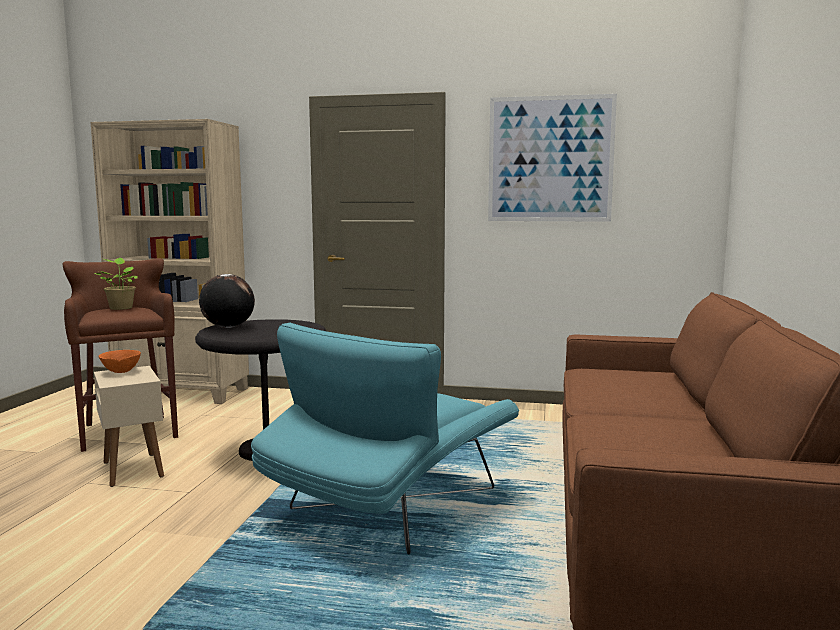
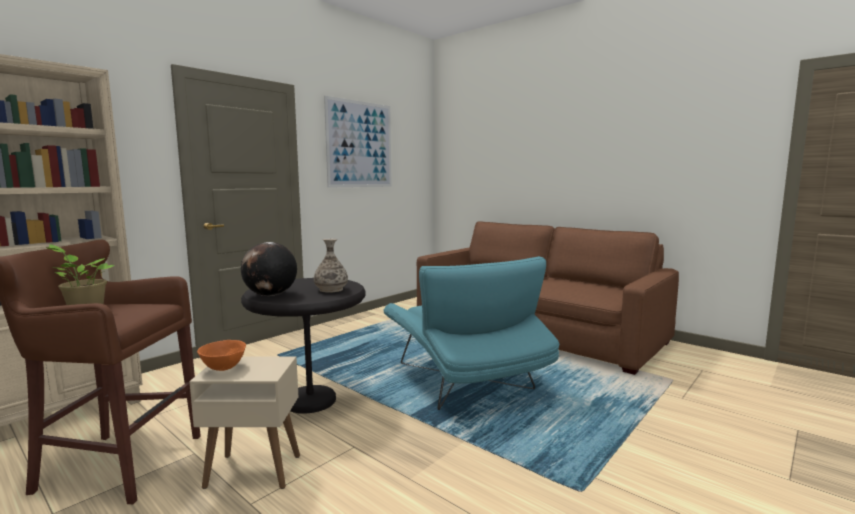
camera: 60 degrees left, 0 degrees up
(267, 334) = (331, 290): none -> vase

